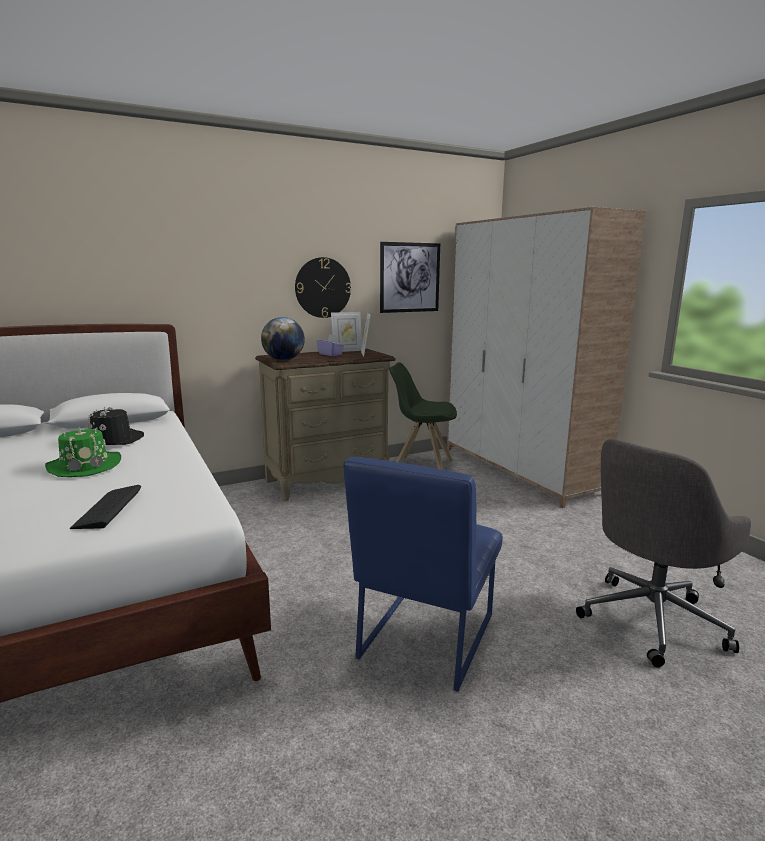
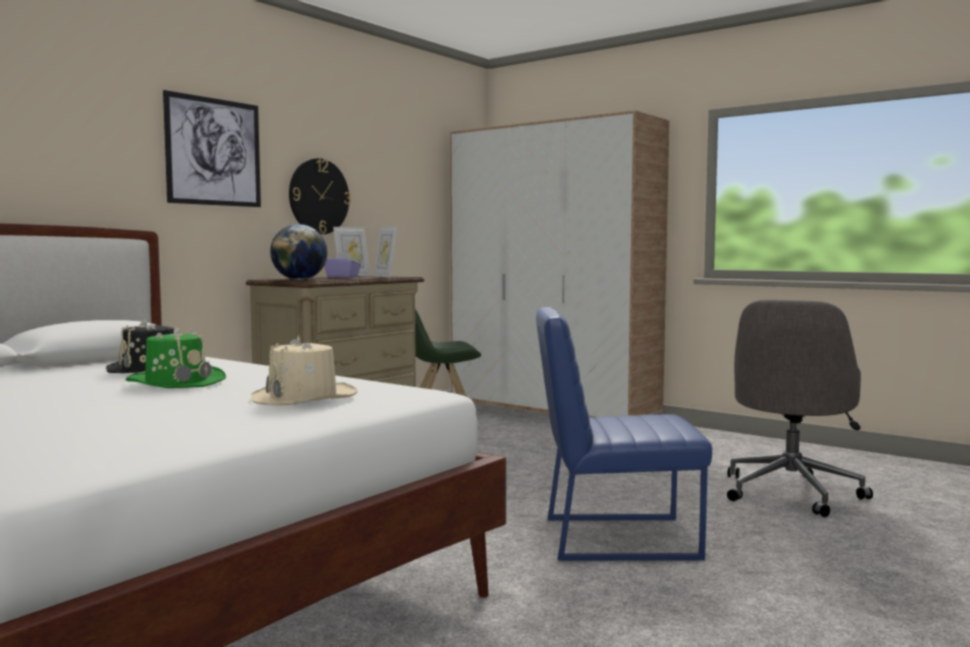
camera: 25 degrees left, 10 degrees down
(108, 508) = (304, 398): keyboard -> beige hat
(410, 277) = (407, 191): picture -> picture (214, 152)
(424, 638) = (615, 537): blue chair -> blue chair turned 90 degrees clockwise

